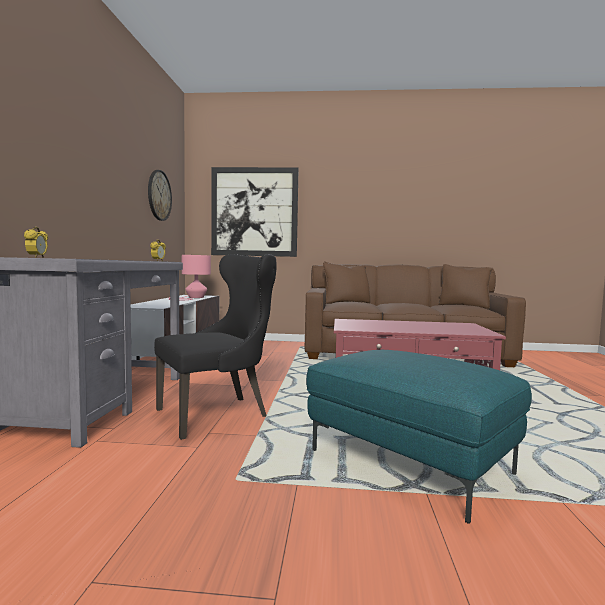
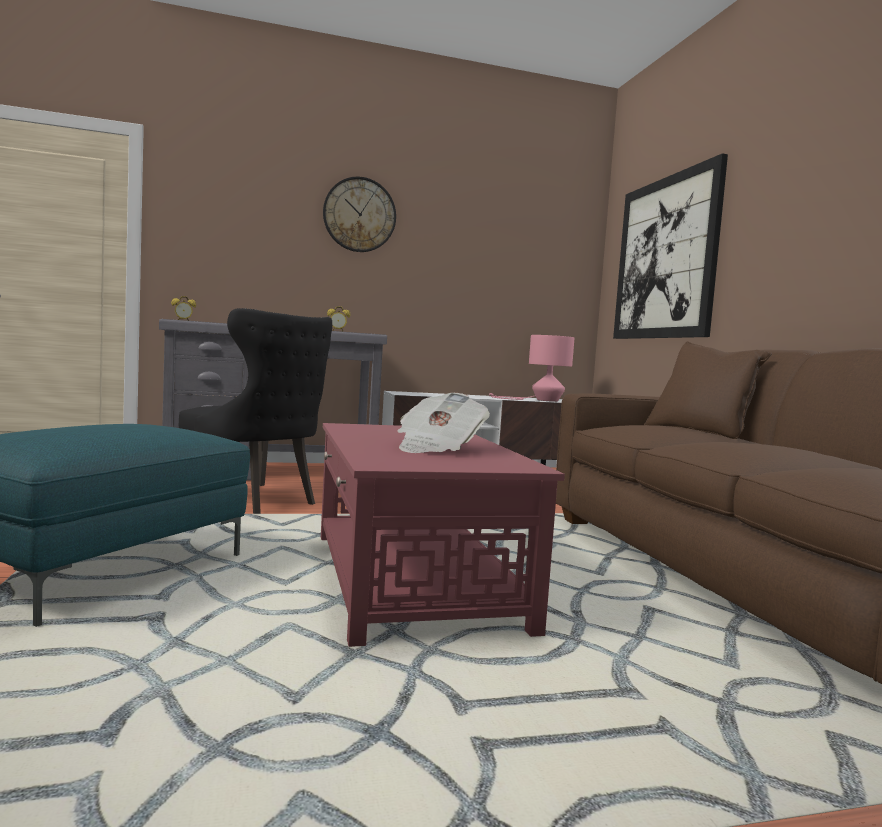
camera: 70 degrees right, 0 degrees up
(159, 195) = (514, 254): wall clock -> wall clock (359, 215)
(427, 326) = (437, 448): none -> newspaper

